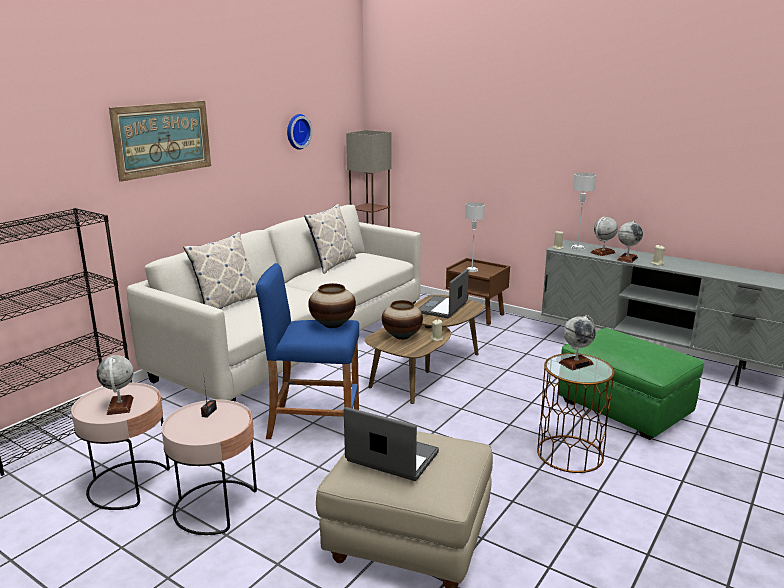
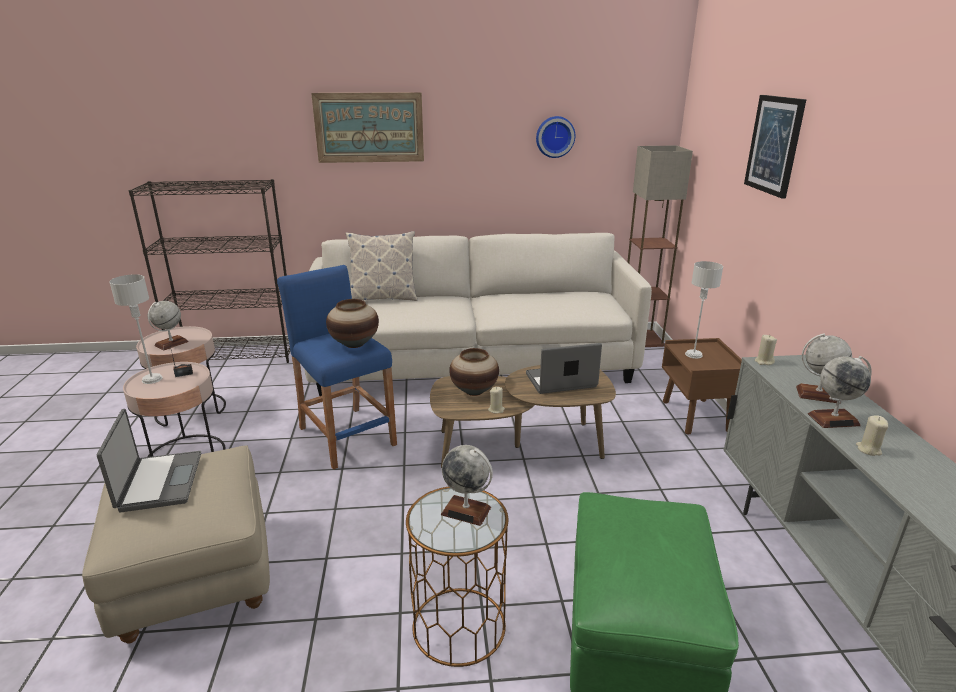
camera: 50 degrees right, 5 degrees up
(332, 264) = (539, 294): pillow -> none
(489, 120) = (774, 145): none -> picture
(577, 248) = (794, 373): grey table lamp -> grey table lamp (152, 379)

